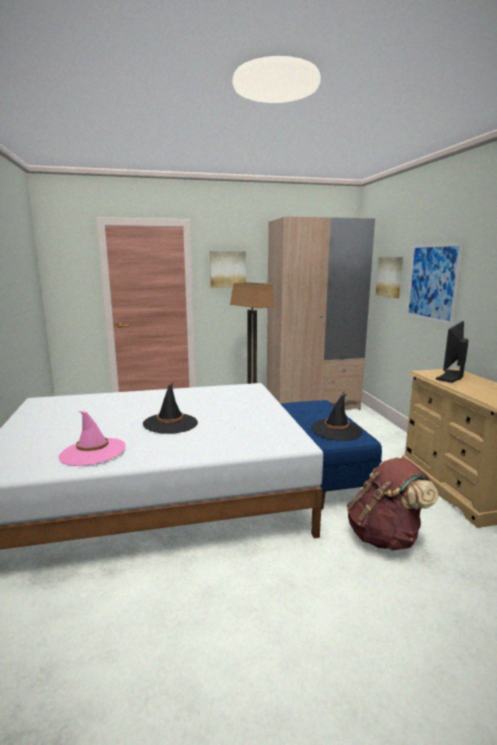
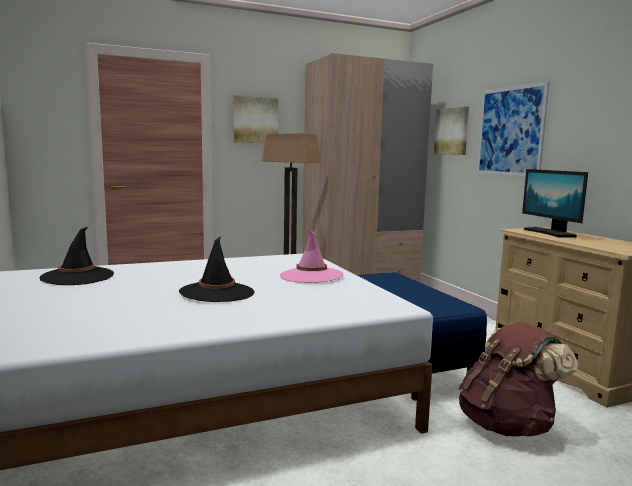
camera: 10 degrees left, 5 degrees down
(93, 452) = (120, 325): pink hat -> pink hat (311, 276)
(336, 430) = (425, 299): black hat -> black hat (77, 276)
(451, 376) = (550, 233): monitor -> monitor turned 45 degrees counterclockwise

